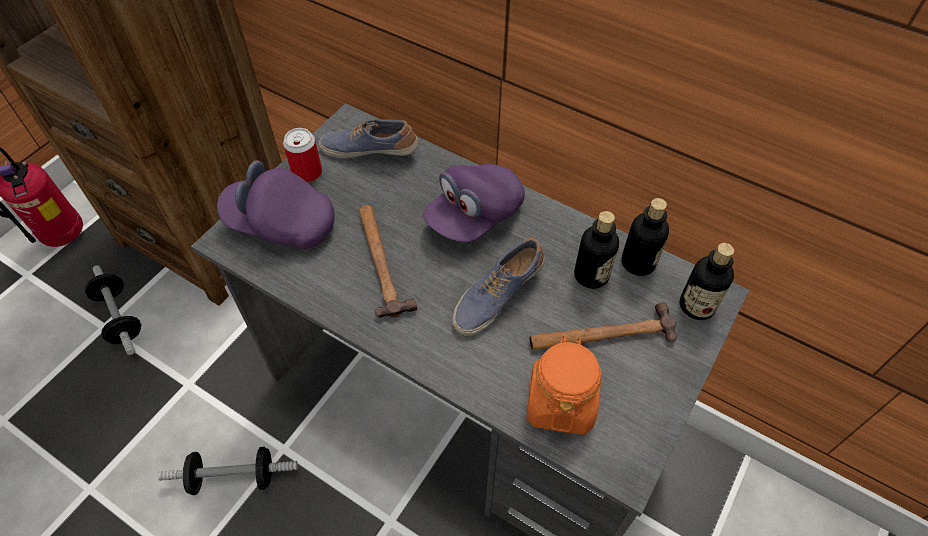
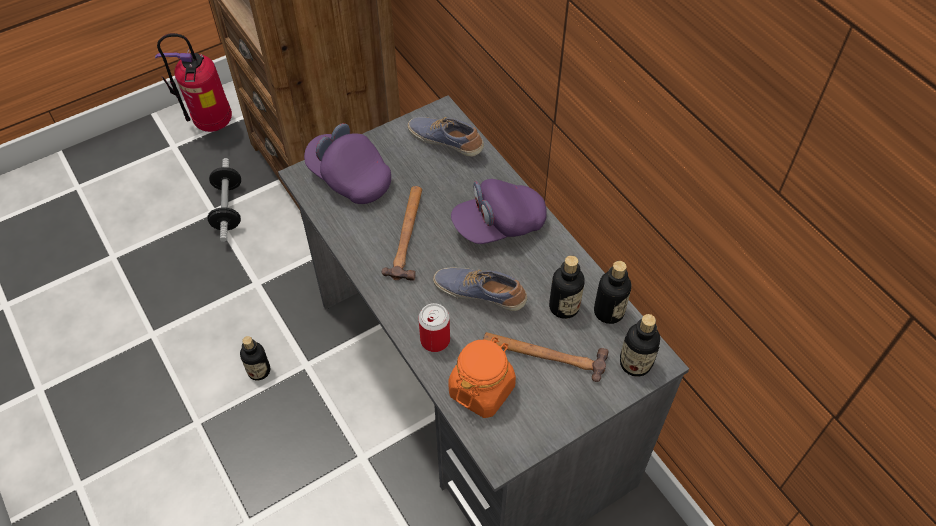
camera: 25 degrees right, 0 degrees up
(234, 477) = (259, 371): dumbbell -> bottle
(307, 173) = (388, 144): can -> can (435, 340)
(496, 296) = (480, 293): shoe -> shoe turned 45 degrees clockwise

